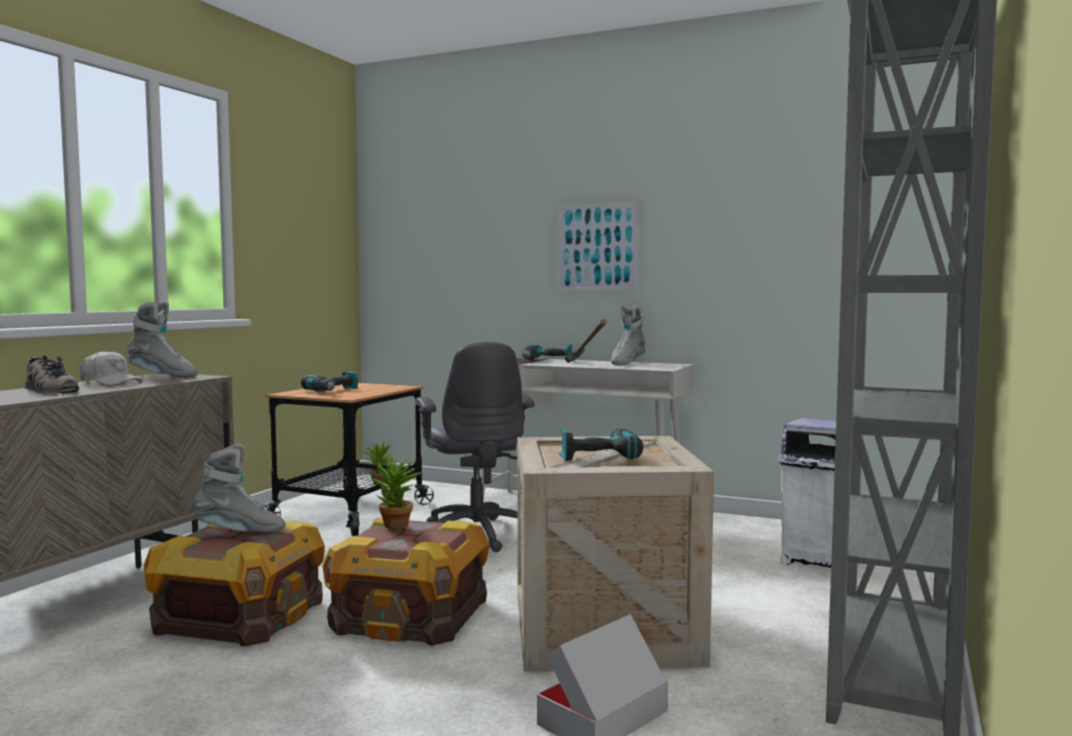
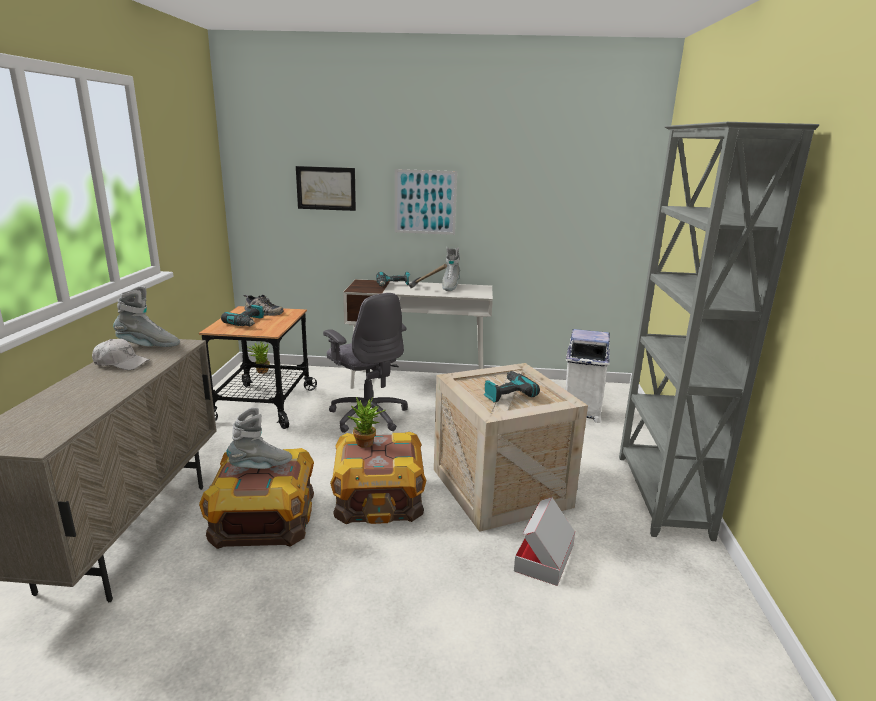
camera: 20 degrees left, 15 degrees up
(48, 390) = (88, 385): shoe -> shoe (262, 312)
(473, 237) = (326, 188): none -> picture

